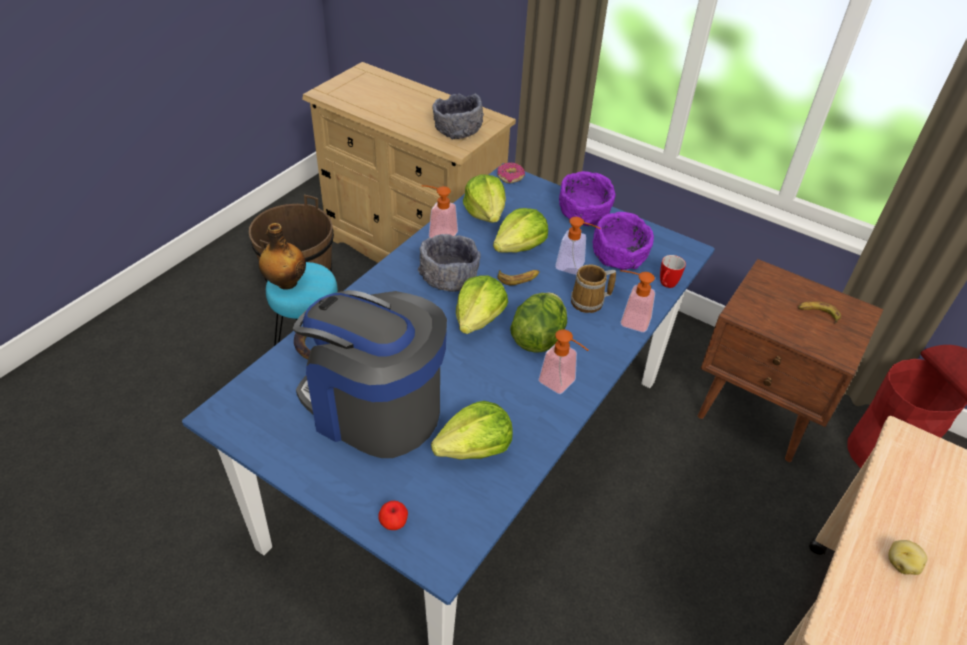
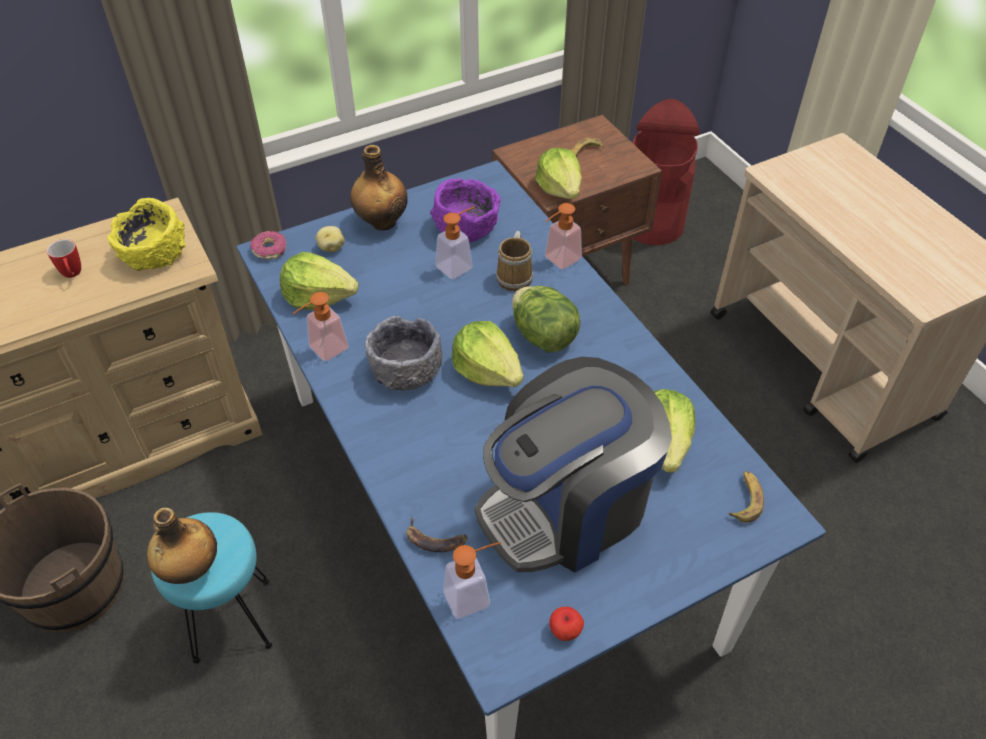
camera: 60 degrees left, 5 degrees up
(393, 523) = (726, 542): apple -> apple (565, 631)
(457, 130) = (154, 254): grey bowl -> yellow bowl
(518, 278) = (446, 314): banana -> banana (745, 499)
(519, 247) = (397, 292): lettuce -> lettuce (560, 188)
(562, 384) = (614, 345): soap dispenser -> soap dispenser (474, 595)
(584, 214) = (382, 222): purple bowl -> bottle
(666, 285) = (527, 215): mug -> mug (73, 275)
(901, 564) = (879, 238): potato -> potato (331, 247)

